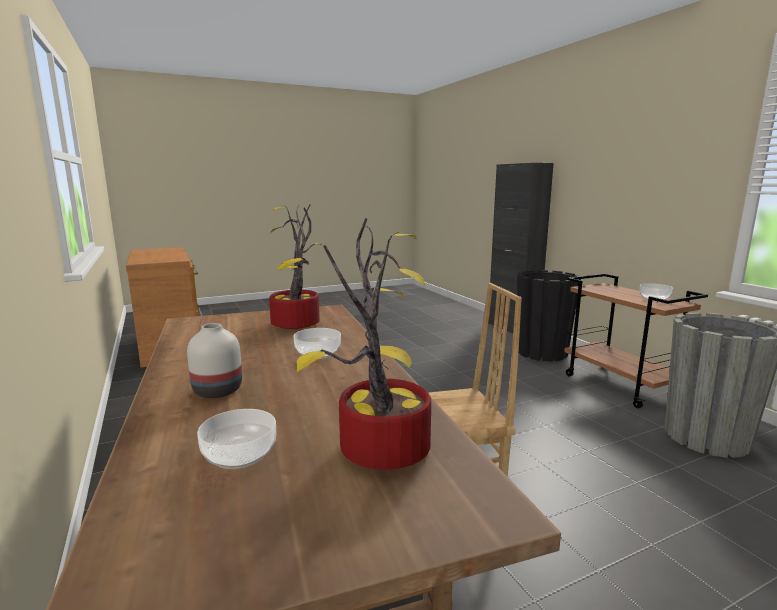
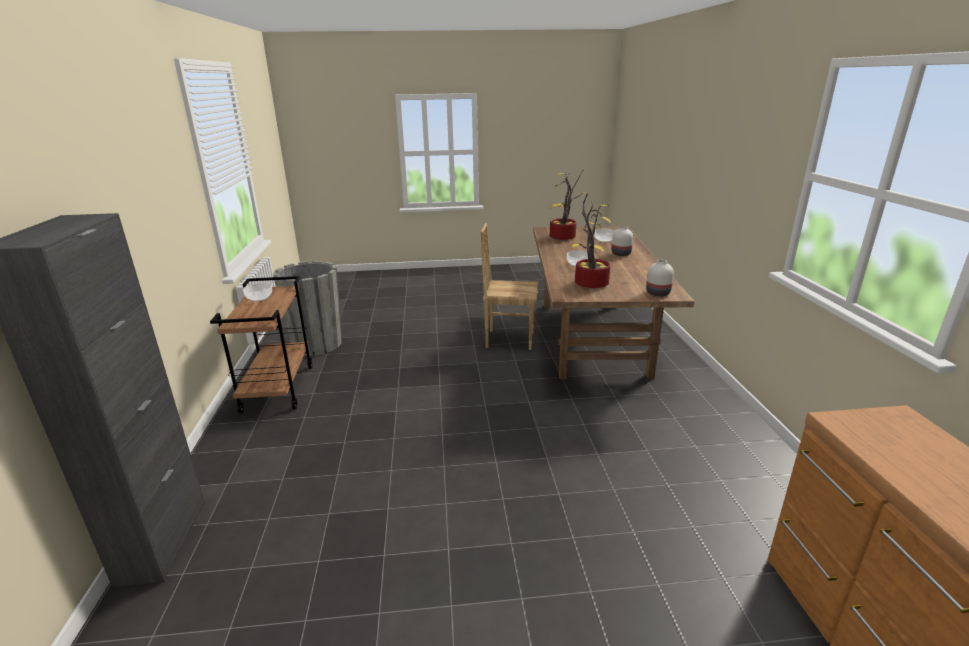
camera: 160 degrees left, 10 degrees up
(206, 321) = (658, 293): none -> white vase
(542, 352) = (249, 454): black planter -> none

